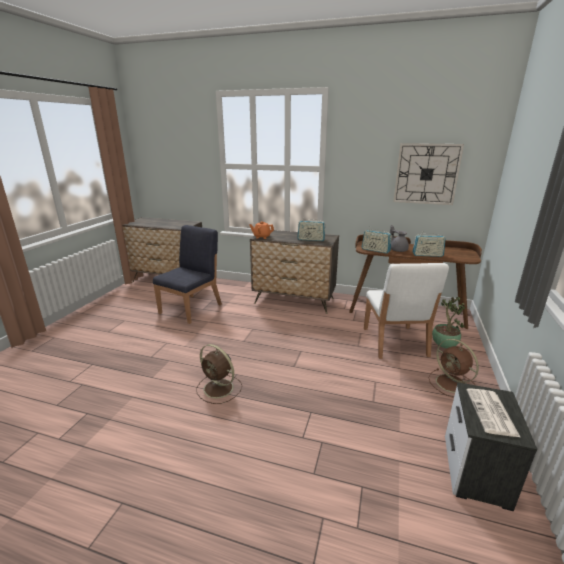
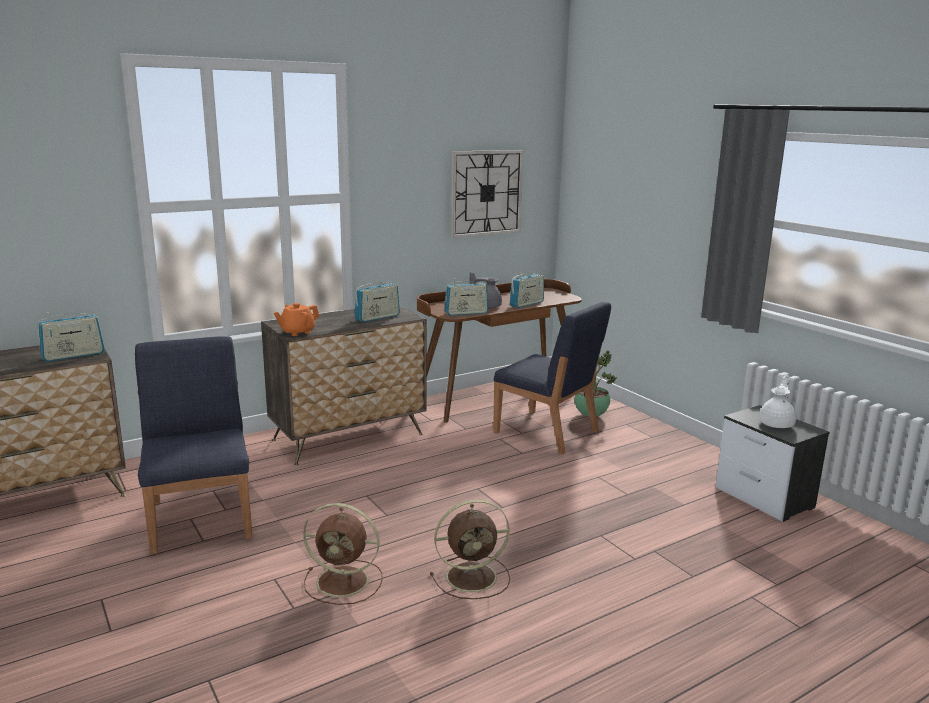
camera: 50 degrees left, 5 degrees down
(178, 226) = (73, 355): none -> radio
(394, 342) = (547, 432): white chair -> blue chair
(452, 384) = (652, 445): brown fan -> brown fan (345, 582)
(492, 413) = (777, 424): newspaper -> white teapot

